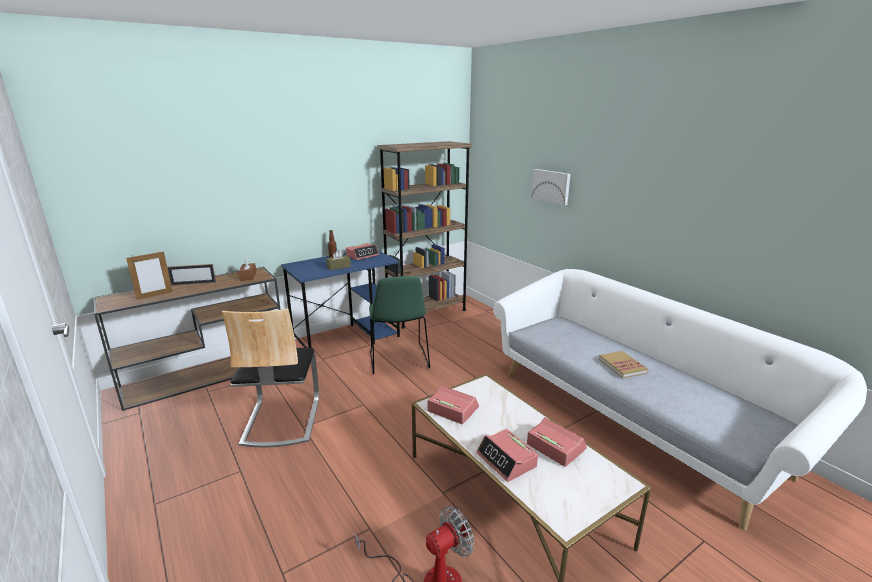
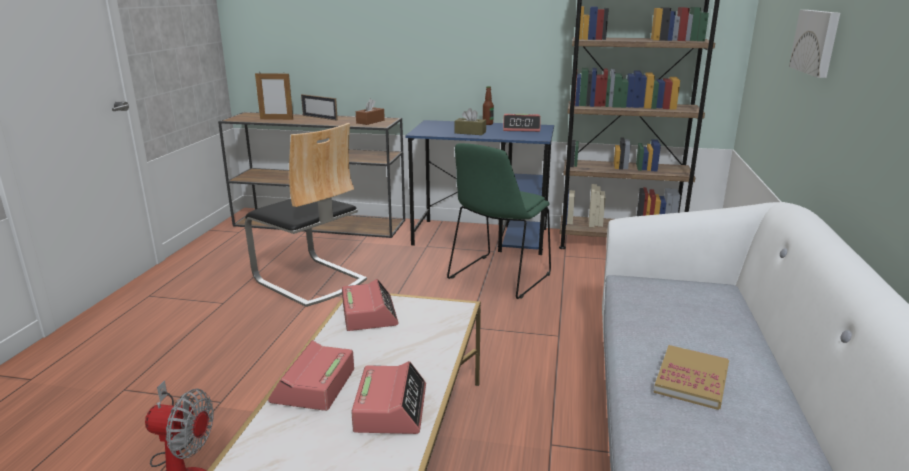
camera: 45 degrees right, 0 degrees up
(281, 420) = (310, 280): chair -> chair turned 90 degrees counterclockwise

